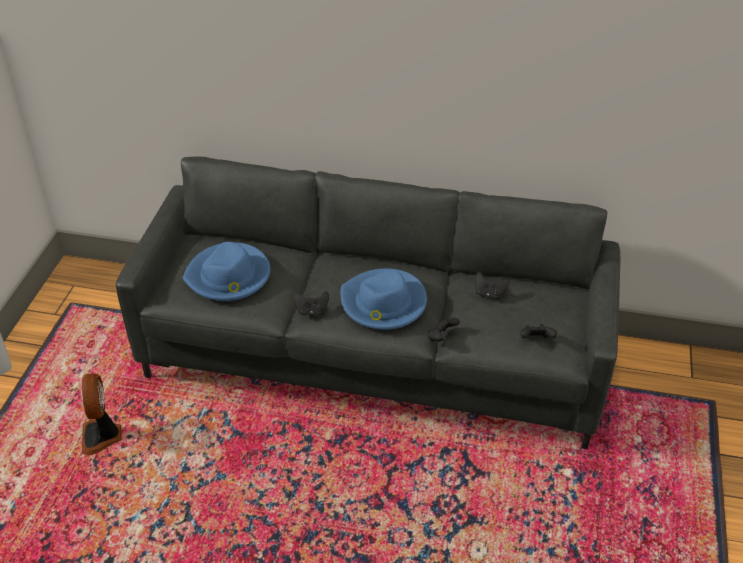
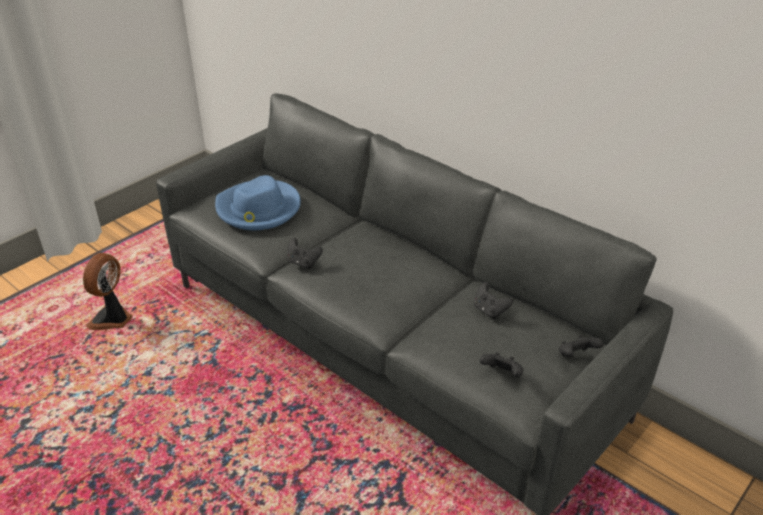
camera: 30 degrees right, 5 degrees down
(383, 303) = (374, 280): blue hat -> none
(441, 337) = (405, 333): black game controller -> black game controller (576, 356)

